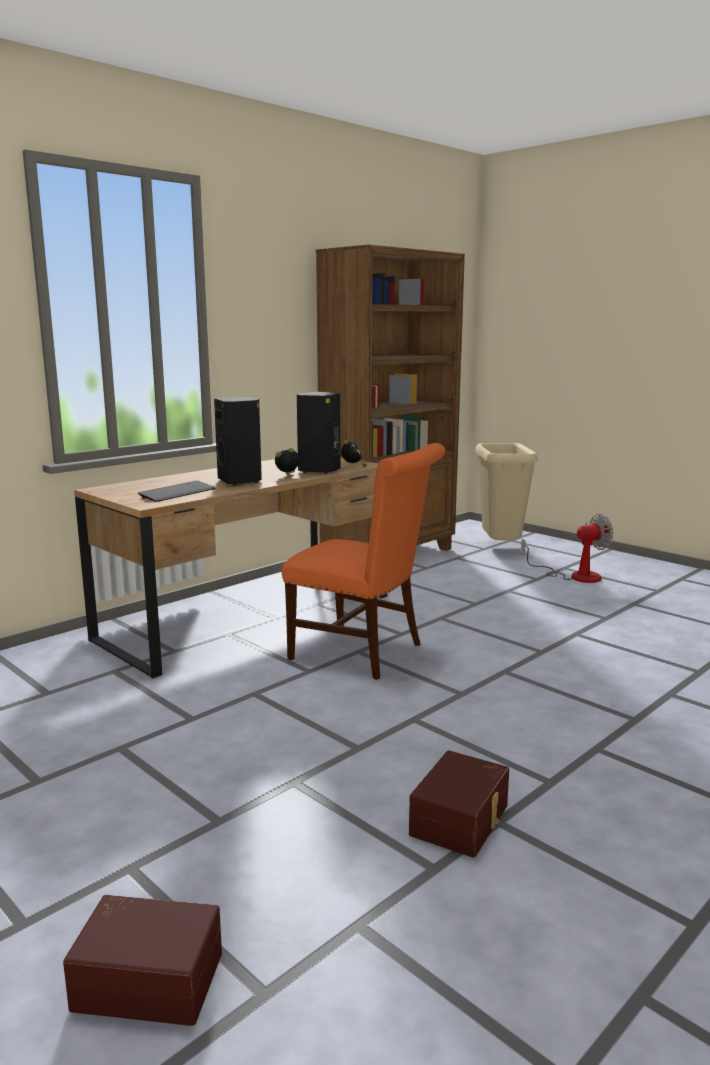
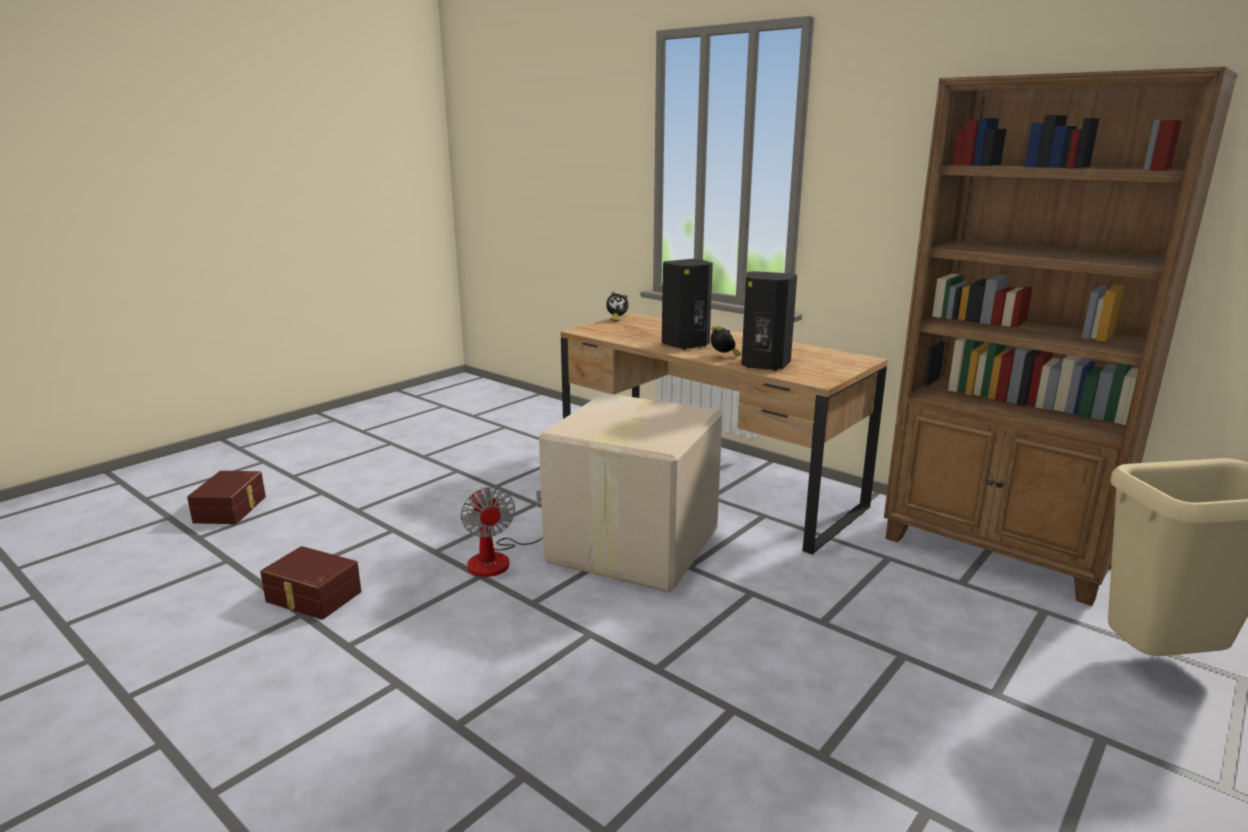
camera: 85 degrees right, 5 degrees up
(177, 493) = (625, 333): keyboard -> none
(352, 467) = (799, 375): alarm clock -> alarm clock (616, 319)
(364, 652) = (630, 546): orange chair -> cardboard box
(575, 576) = (1054, 747): fan -> fan (499, 558)

